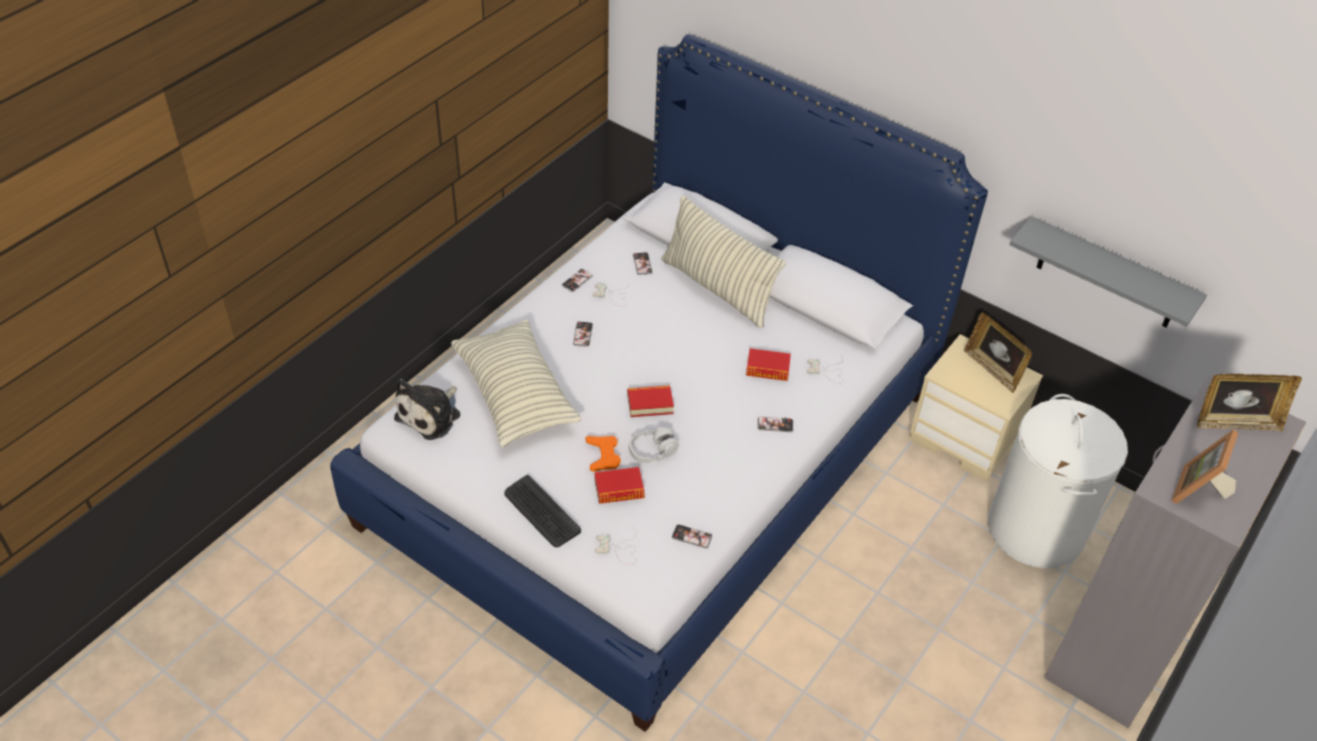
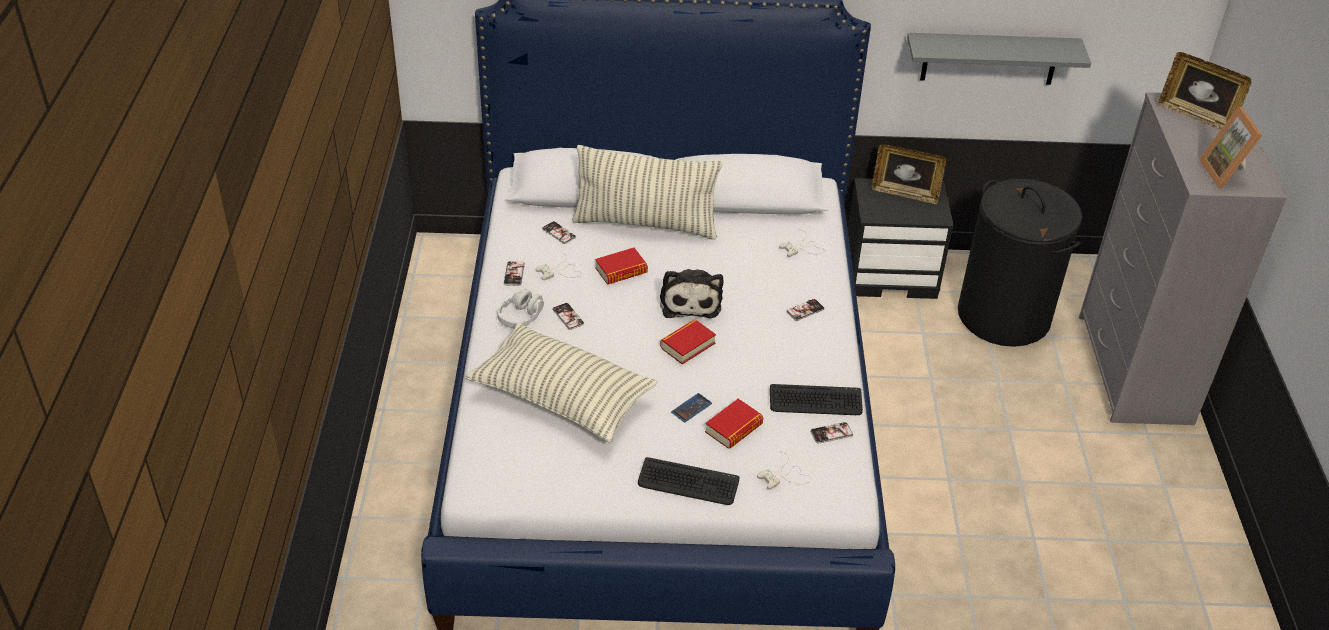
camera: 35 degrees left, 5 degrees down
(431, 415) = (499, 455): plush toy -> plush toy (690, 301)
(603, 455) = (691, 408): orange game controller -> phone
(652, 451) = (729, 382): grey headphones -> grey headphones (521, 316)
(706, 504) = (815, 401): none -> keyboard
(767, 369) = (753, 269): book -> book (621, 271)
(965, 438) = (891, 273): beige nightstand -> black nightstand
(1036, 529) = (1004, 316): white laundry basket -> black laundry basket
(1235, 423) = (1196, 116): picture frame -> picture frame turned 75 degrees clockwise

